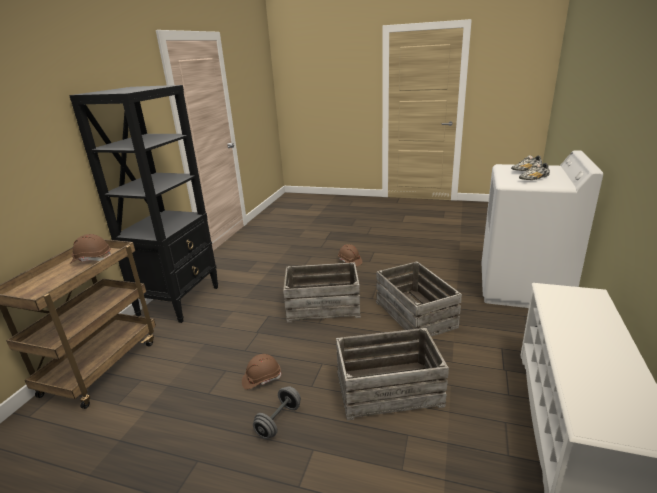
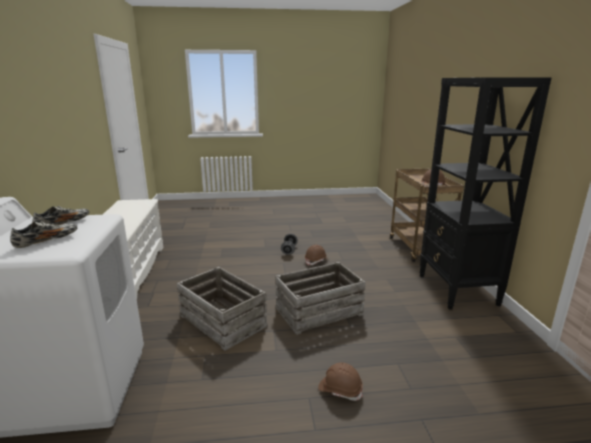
camera: 155 degrees right, 5 degrees down
(388, 390) = (235, 269): crate -> none

